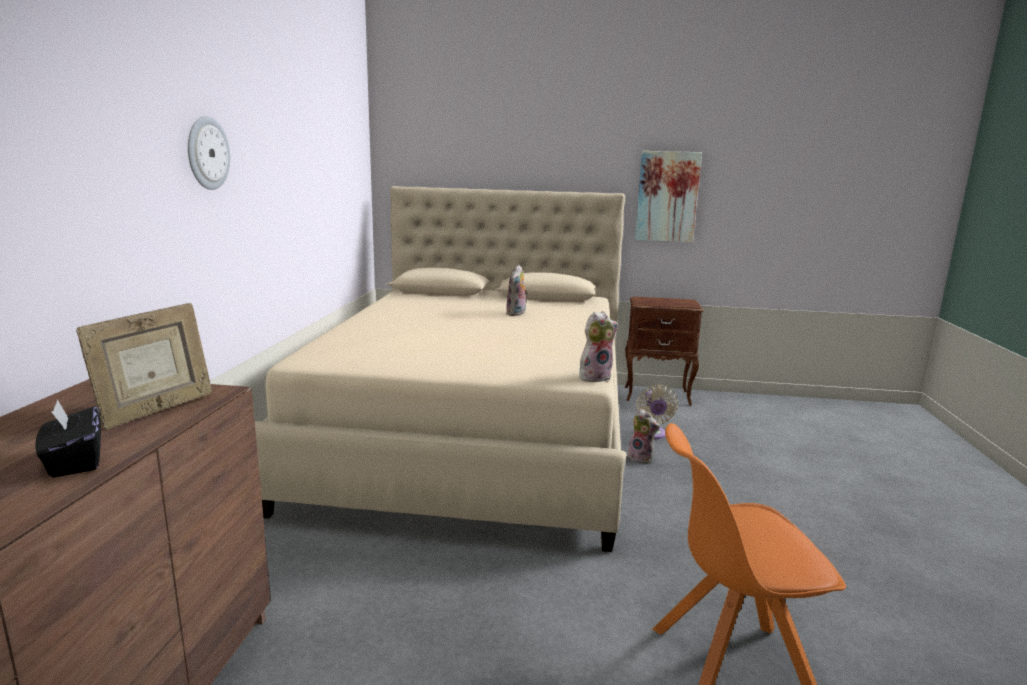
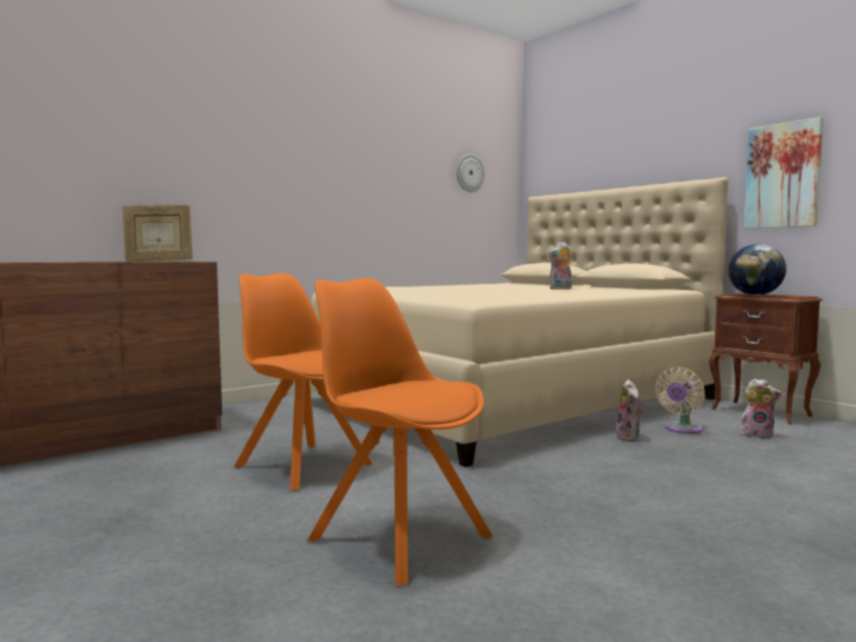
camera: 45 degrees right, 10 degrees down
(74, 462) = (87, 261): black tissue box -> none
(207, 153) = (305, 150): wall clock -> wall clock (469, 173)
(483, 627) = (302, 464): none -> orange chair
(595, 377) = (487, 301): plush toy -> plush toy (757, 435)
(659, 302) = (755, 295): none -> globe

